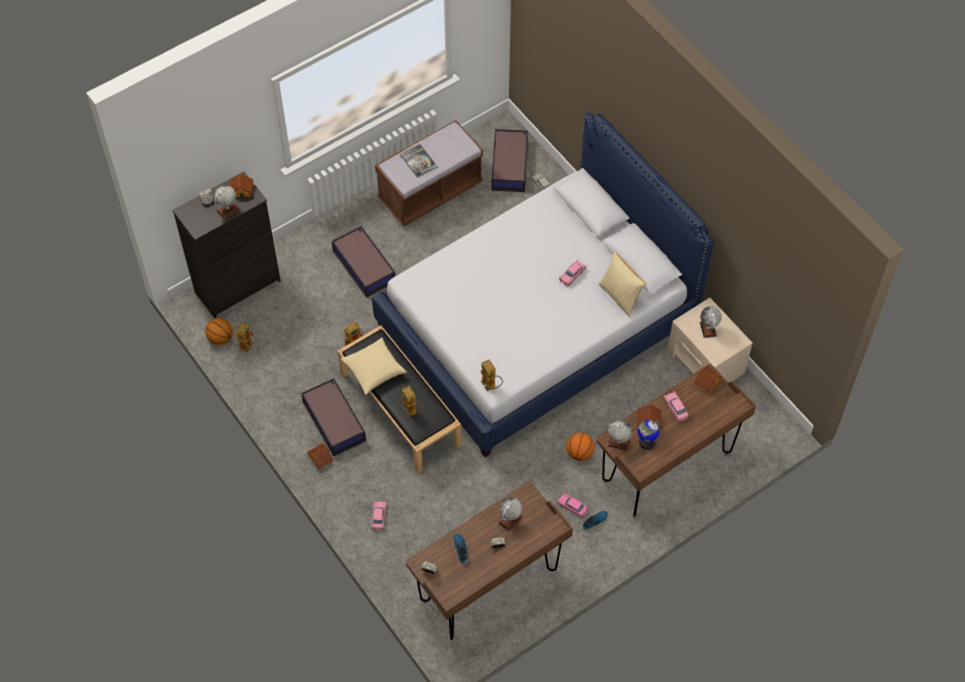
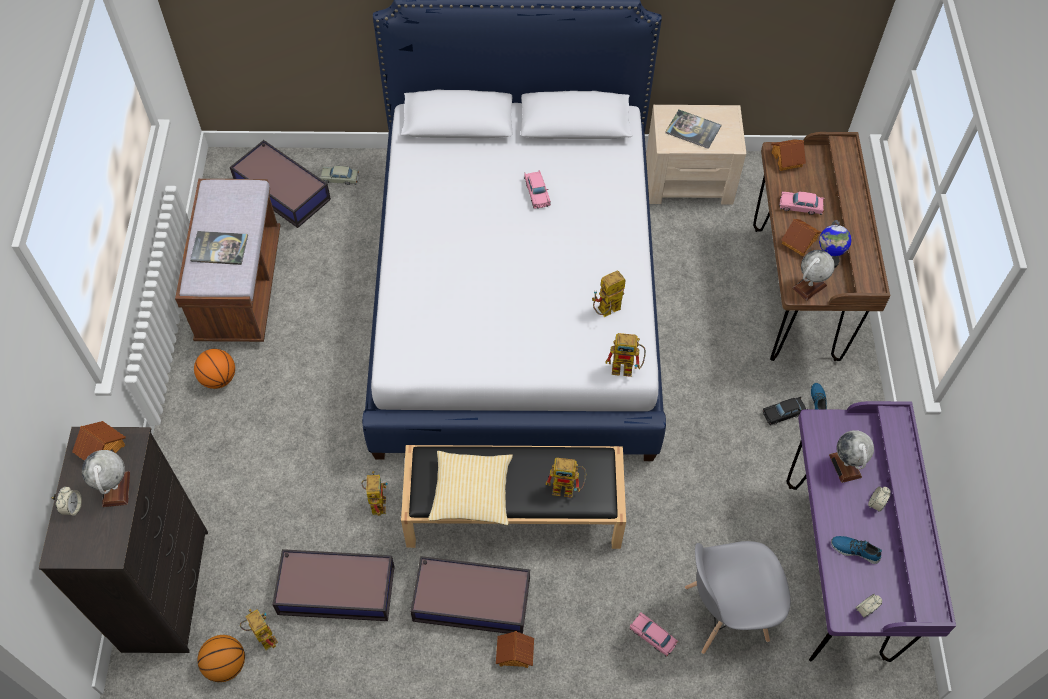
camera: 55 degrees left, 0 degrees up
(364, 265) = (275, 420): storage box -> storage box (335, 589)
(418, 545) = (724, 614): none -> grey chair
(489, 586) = (836, 569): brown desk -> purple desk
(518, 355) = (606, 312): none -> toy robot
(572, 507) = (784, 413): pink toy car -> black toy car
(579, 453) = (717, 362): basketball -> basketball (219, 378)
(620, 296) = (605, 167): pillow -> none
(708, 329) = (693, 130): globe -> book

